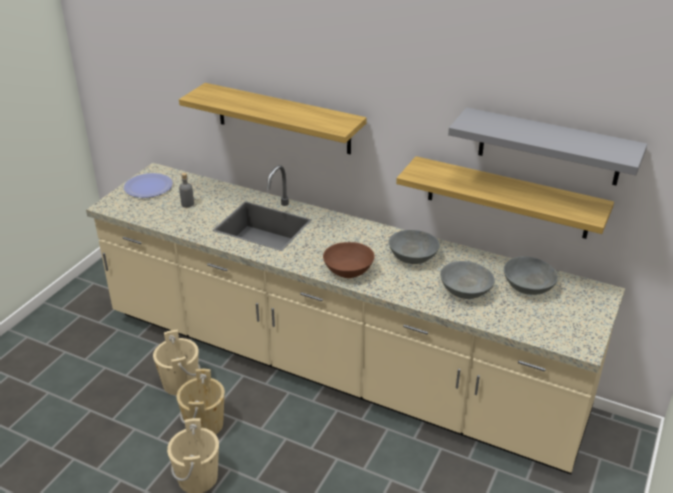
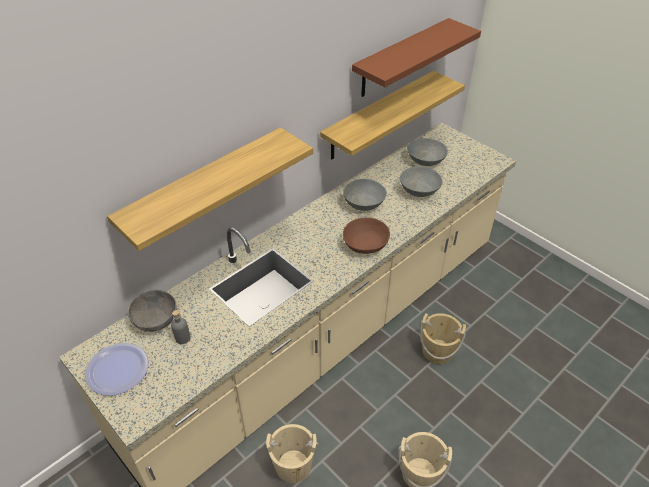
camera: 70 degrees left, 10 degrees up
(201, 187) = (155, 319): none -> grey bowl
(204, 425) = (357, 454): beige bucket -> beige bucket (437, 351)
(549, 147) = (401, 58): grey shelf -> brown shelf

